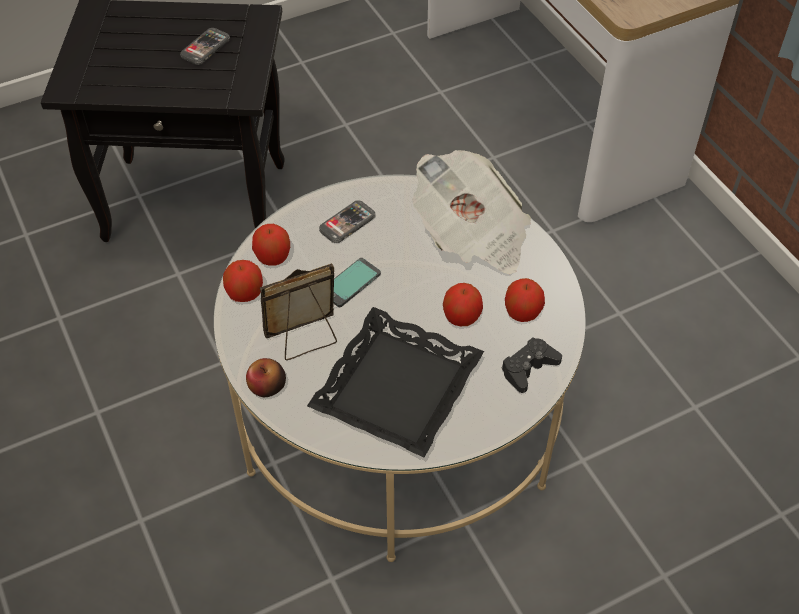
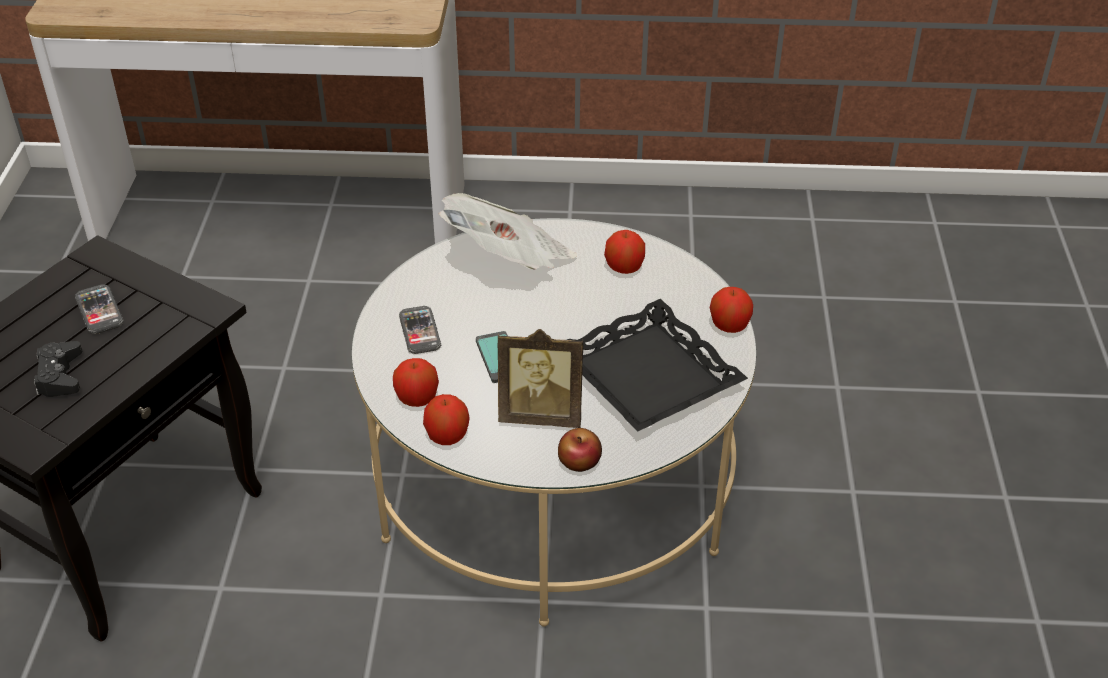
camera: 60 degrees left, 10 degrees down
(304, 338) = (541, 414): picture frame -> picture frame turned 90 degrees counterclockwise
(462, 317) = (599, 305): apple -> apple (729, 326)
(528, 368) = (686, 289): black game controller -> black game controller (60, 376)

